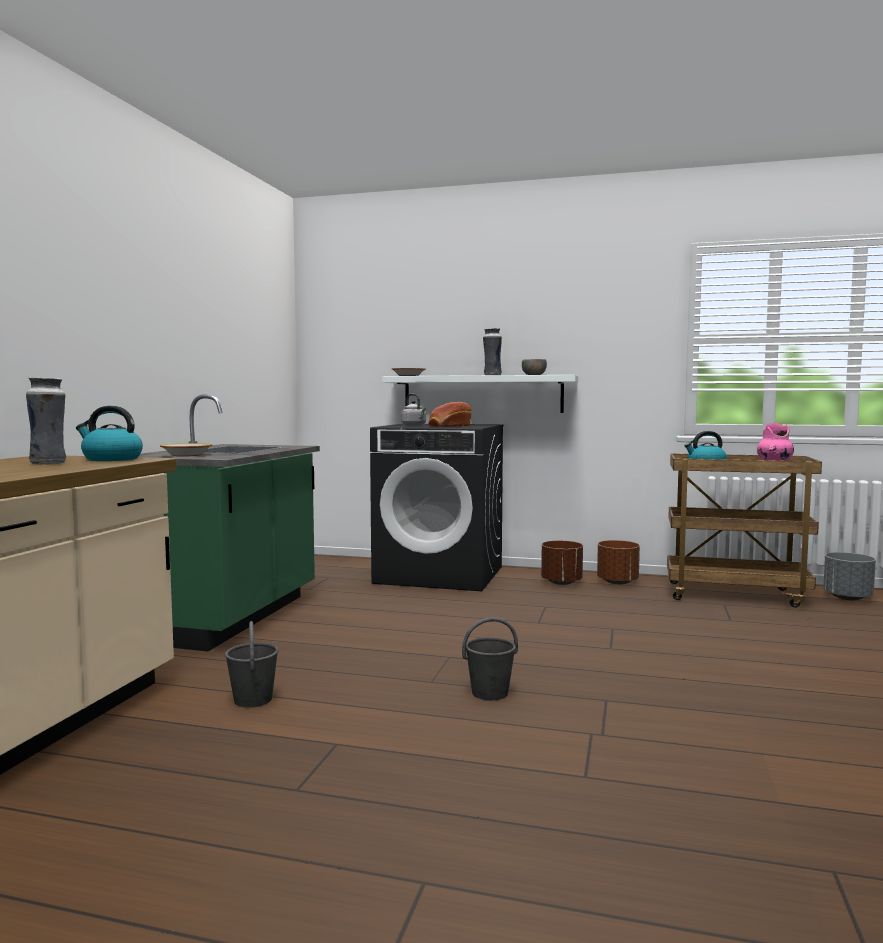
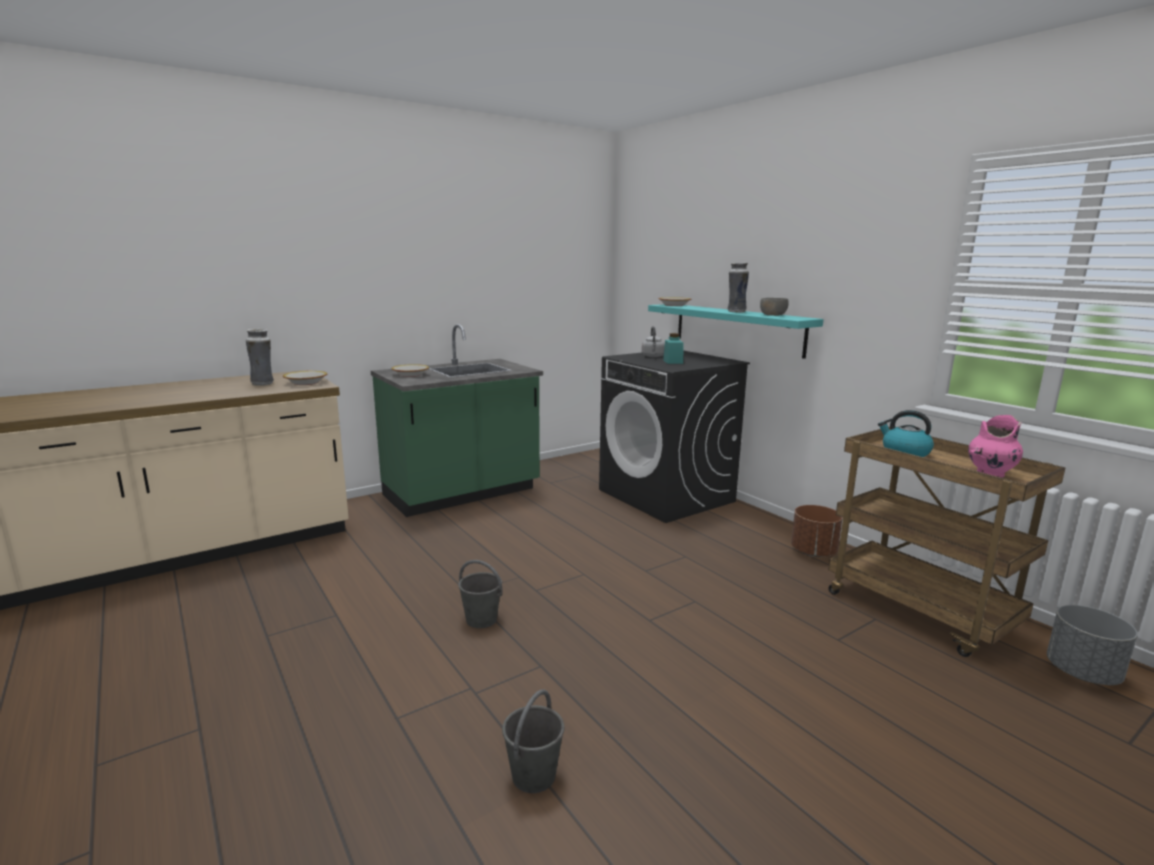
camera: 40 degrees right, 10 degrees up
(111, 459) = (306, 383): kettle -> bowl
(253, 699) = (361, 563): grey bucket -> grey bucket (534, 775)
(449, 426) = (673, 361): bread -> turquoise jar
(482, 394) = (737, 329): white shelf -> turquoise shelf
(562, 582) = (755, 535): brown planter -> none

